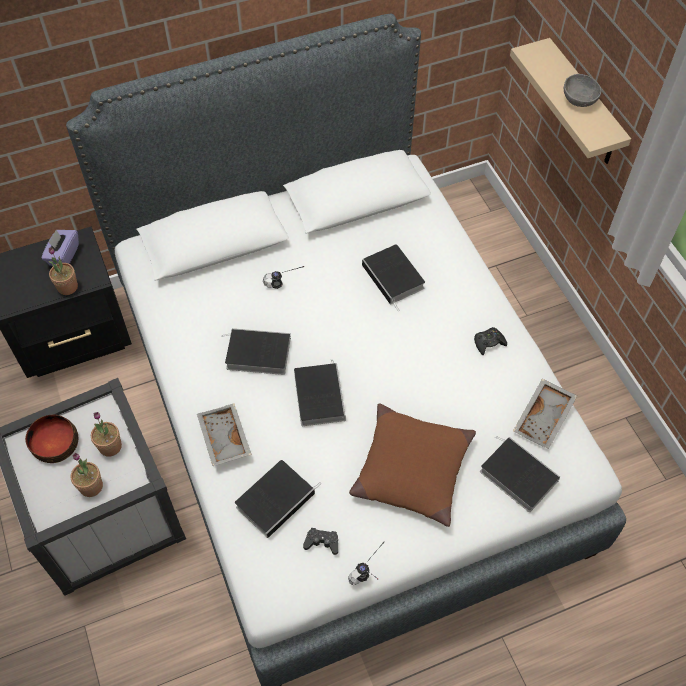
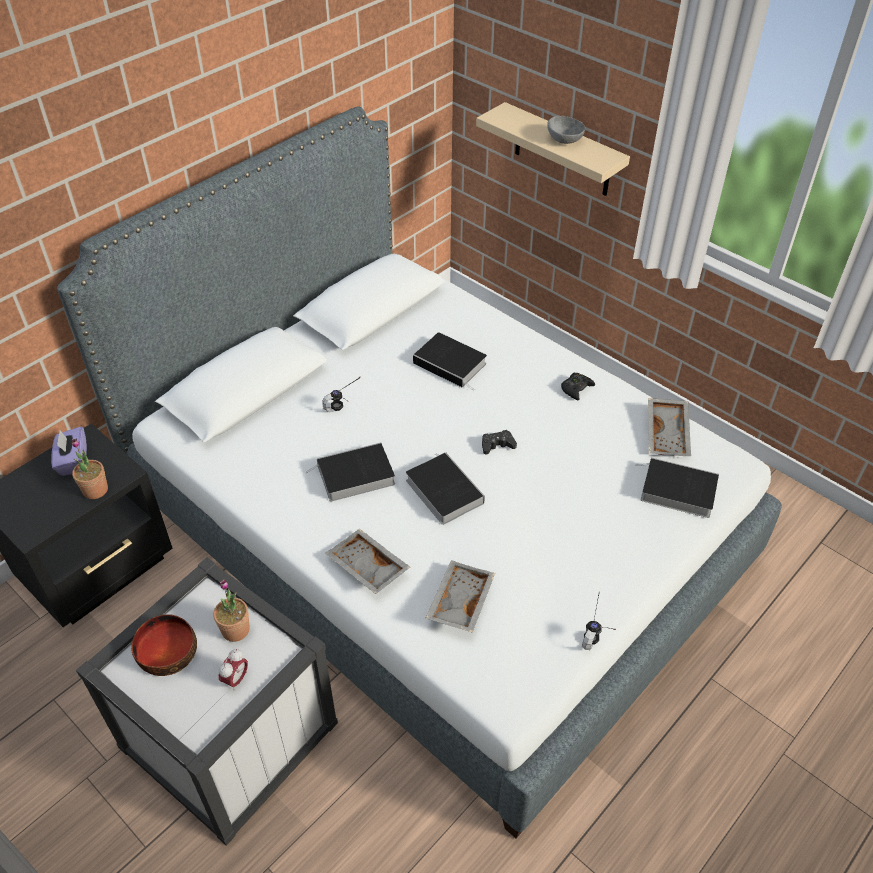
camera: 25 degrees left, 10 degrees down
(91, 486) = (236, 679): potted plant -> alarm clock
(276, 498) = (459, 601): book -> grey tray
(322, 542) = (532, 624): black game controller -> black game controller (497, 445)
(411, 469) = (575, 523): brown pillow -> none

